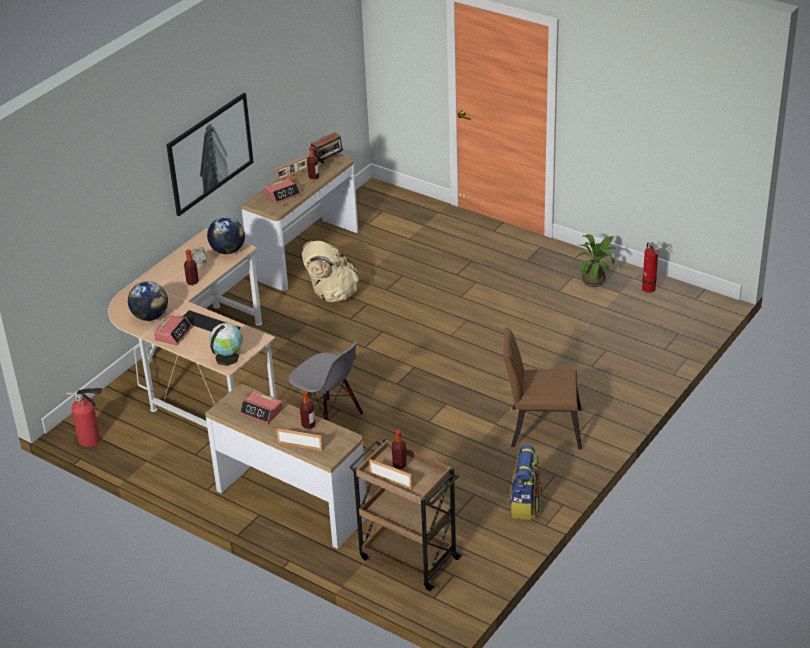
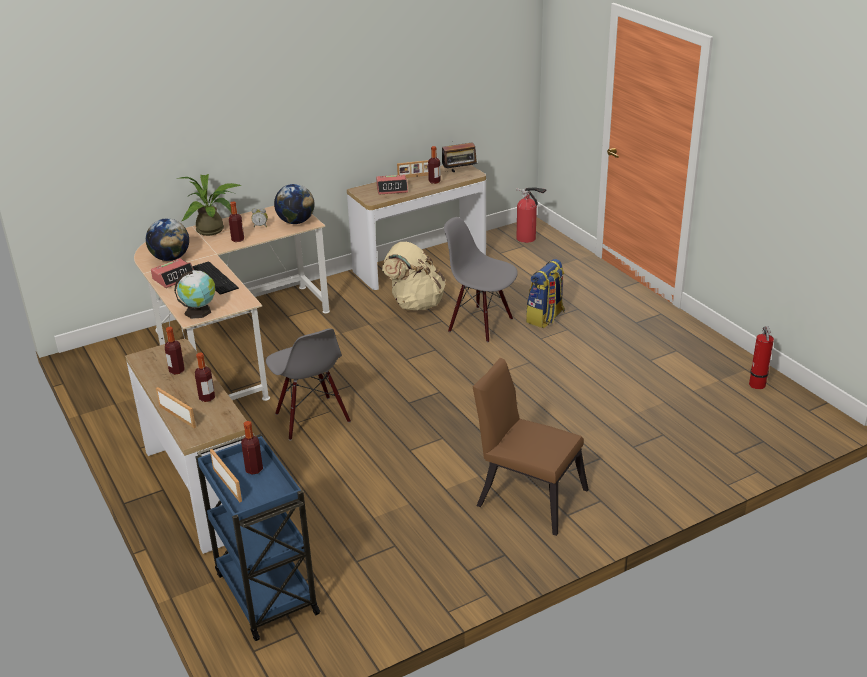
camera: 25 degrees right, 5 degrees down
(92, 439) = (89, 370): fire extinguisher -> fire extinguisher (528, 239)
(210, 153) = (310, 120): picture -> none
(262, 412) = (177, 370): alarm clock -> bottle
(402, 297) = (481, 324): none -> grey chair
(407, 557) = (265, 591): brown cart -> blue cart
(525, 505) = (442, 578): backpack -> backpack (545, 318)
(596, 279) = (701, 360): potted plant -> potted plant (214, 230)

